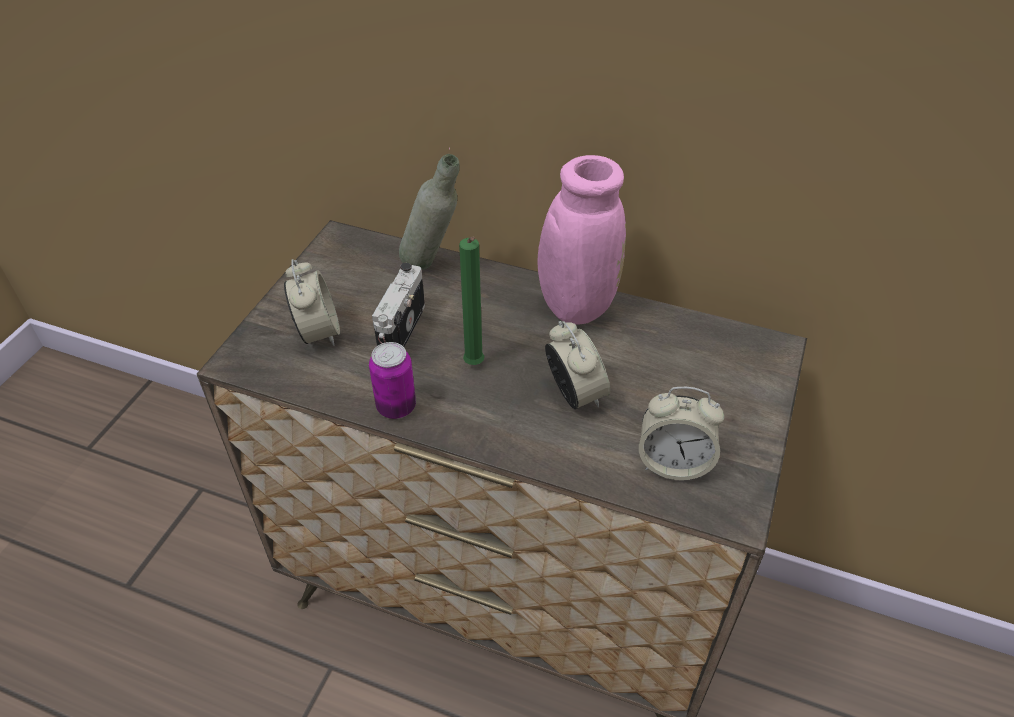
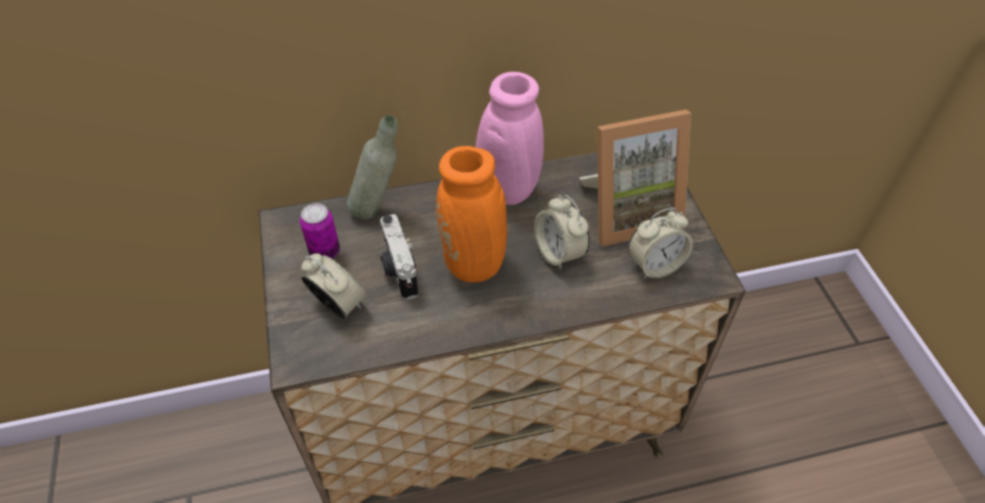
camera: 35 degrees left, 5 degrees up
(396, 407) = (450, 328): can -> can (325, 252)
(474, 366) = (476, 269): green candle -> orange vase
(574, 394) = (559, 253): alarm clock -> alarm clock turned 150 degrees counterclockwise
(693, 393) = (628, 212): none -> picture frame

